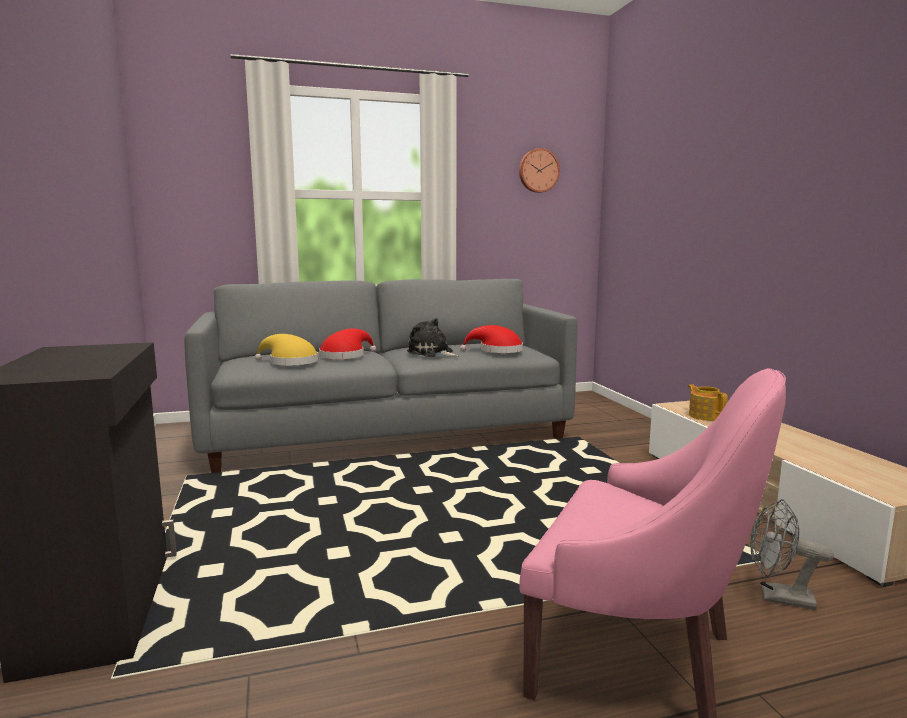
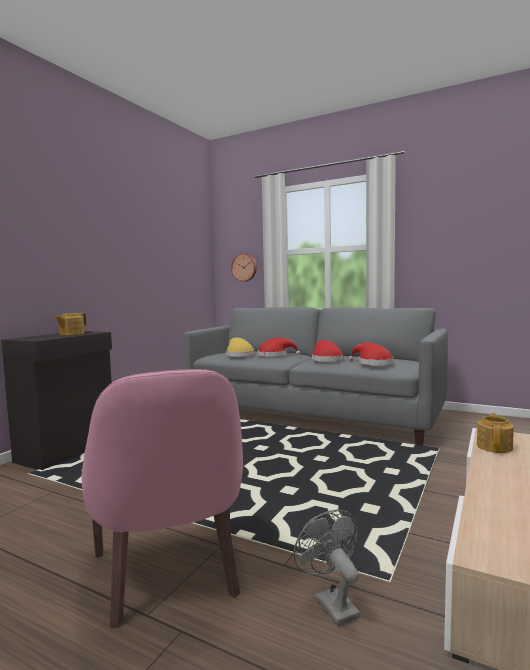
camera: 45 degrees right, 5 degrees down
(88, 355) = (71, 334): none -> teapot
(432, 353) = (325, 359): plush toy -> red hat
(538, 170) = (476, 216): wall clock -> wall clock (244, 267)

